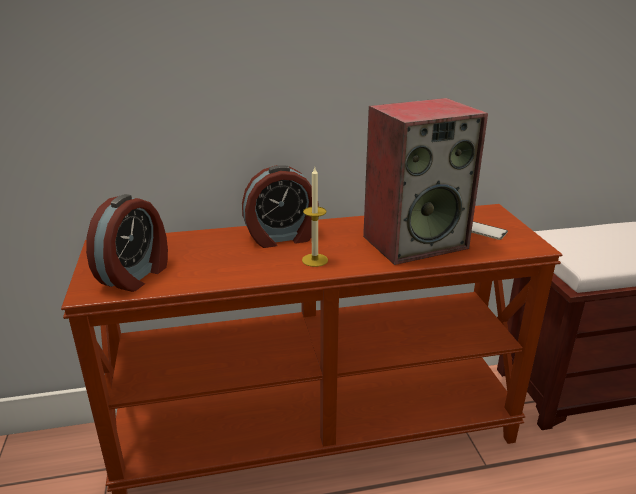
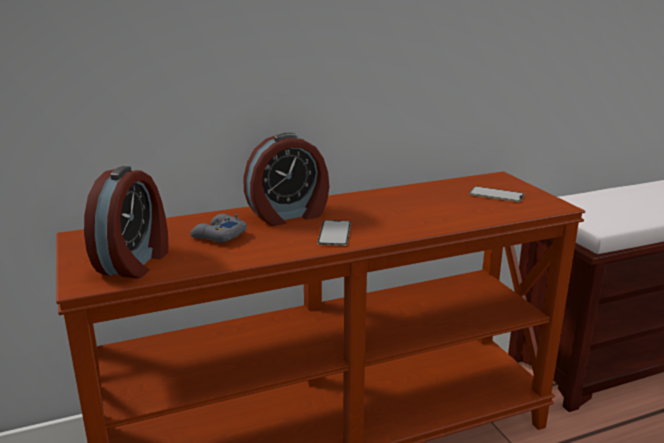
camera: 10 degrees left, 5 degrees down
(214, 254) = (219, 235): none -> grey game controller
(315, 260) = (334, 233): candle -> phone
(415, 241) = (434, 209): speaker -> none

